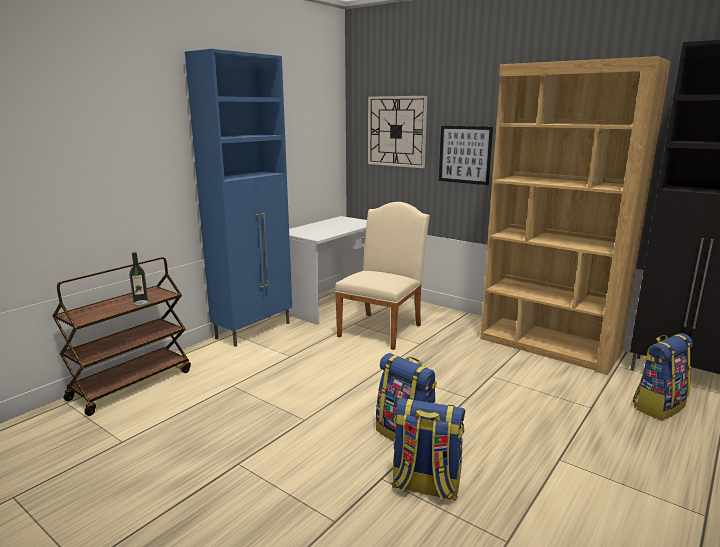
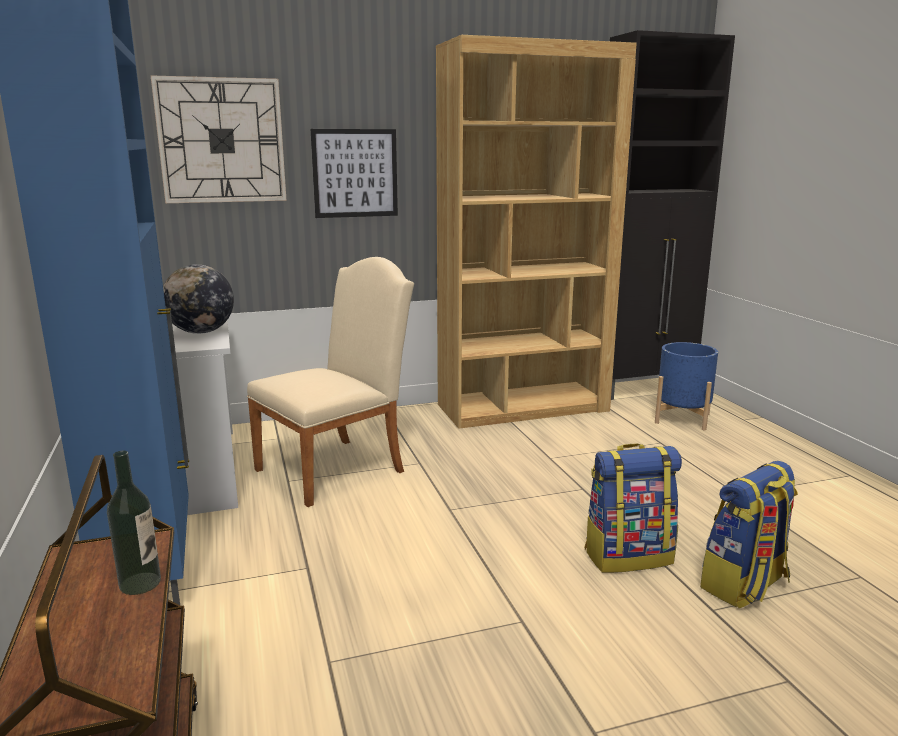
camera: 55 degrees left, 0 degrees up
(330, 232) = (201, 332): none -> globe
(383, 328) = (338, 468): beige chair -> beige chair turned 75 degrees clockwise
(658, 406) = (682, 418): backpack -> blue planter

